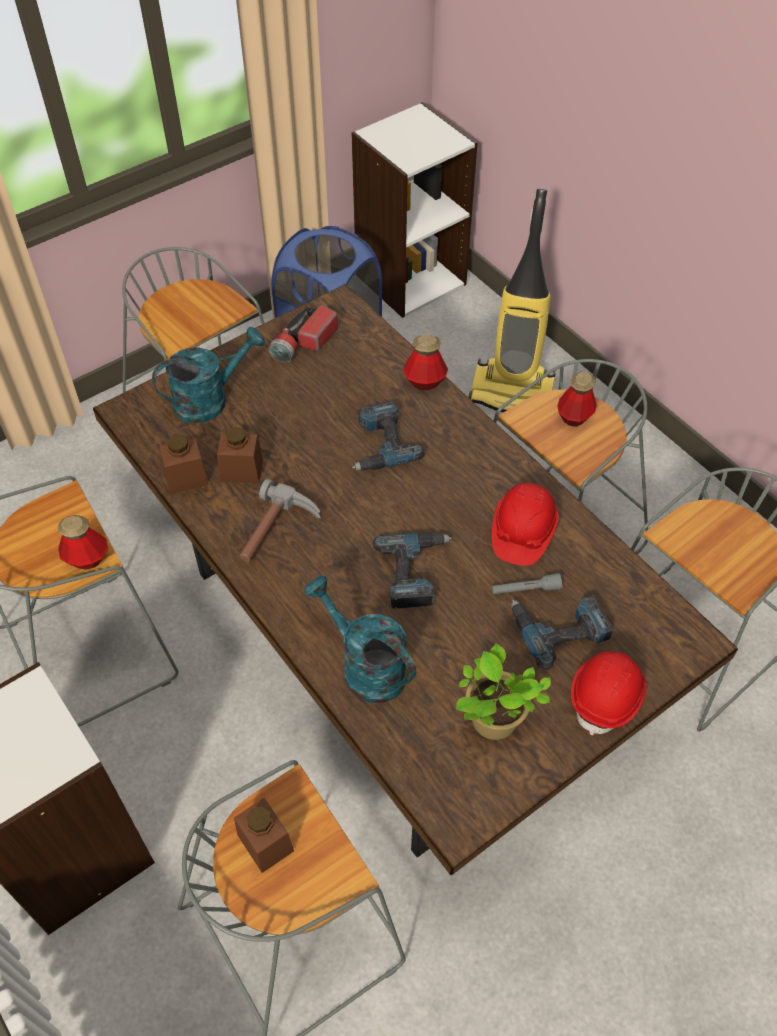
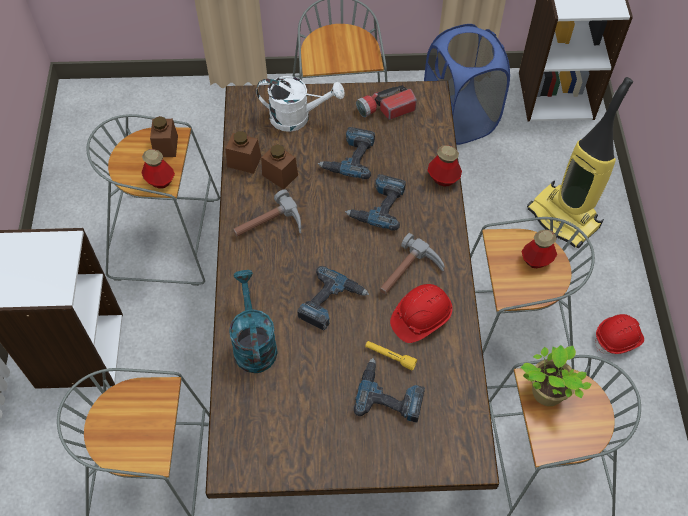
camera: 35 degrees right, 5 degrees up
(210, 399) = (297, 117): turquoise watering can -> white watering can
(265, 842) = (128, 409): brown jar -> brown jar (166, 146)
(305, 410) = (349, 157): none -> power drill
(474, 496) = (409, 275): none -> hammer
(493, 723) = (299, 426): potted plant -> potted plant (545, 393)
(525, 590) = (390, 356): grey flashlight -> yellow flashlight
(607, 696) = (383, 457): red hard hat -> red hard hat (618, 339)

